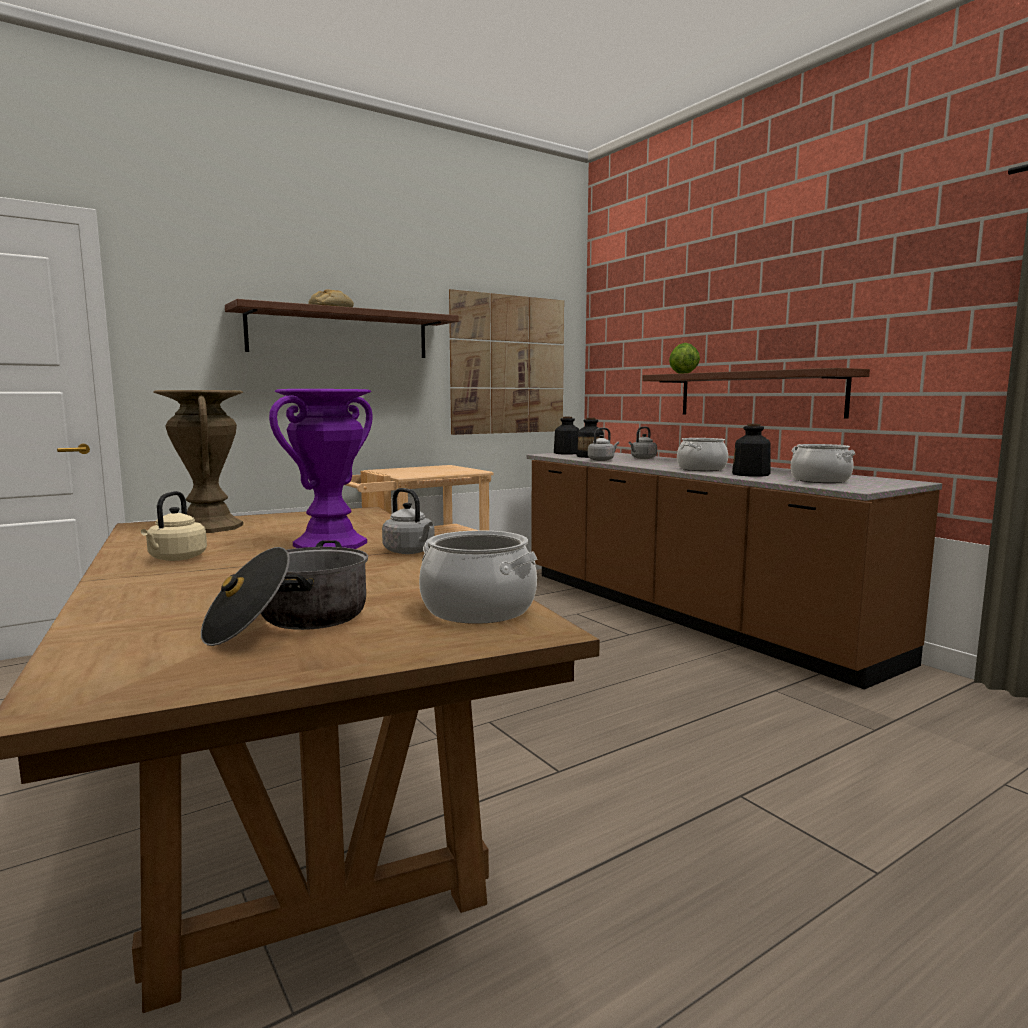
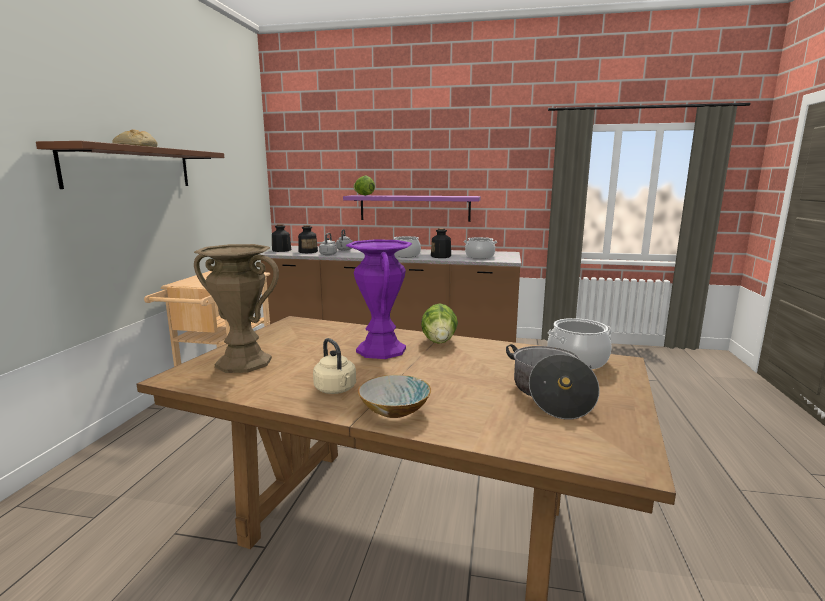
camera: 45 degrees left, 5 degrees up
(141, 583) = (395, 410): none -> bowl
(411, 552) = (439, 341): grey kettle -> lettuce
(508, 365) = (233, 187): picture -> none
(758, 394) = (414, 208): brown shelf -> purple shelf

